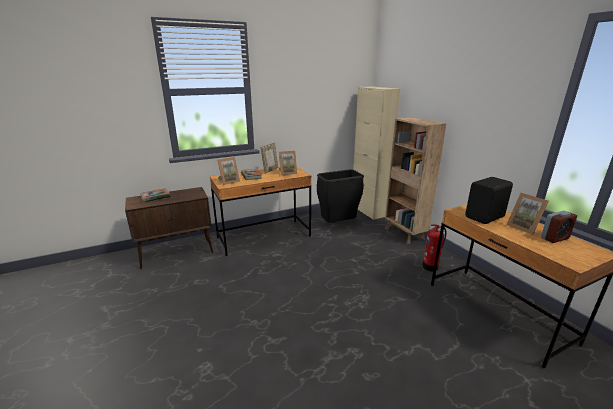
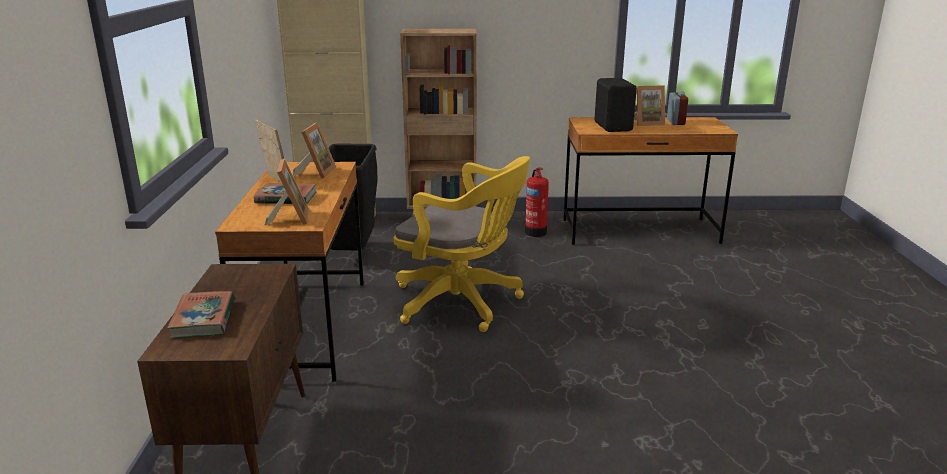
camera: 65 degrees left, 0 degrees up
(315, 266) = (463, 303): none -> yellow office chair

